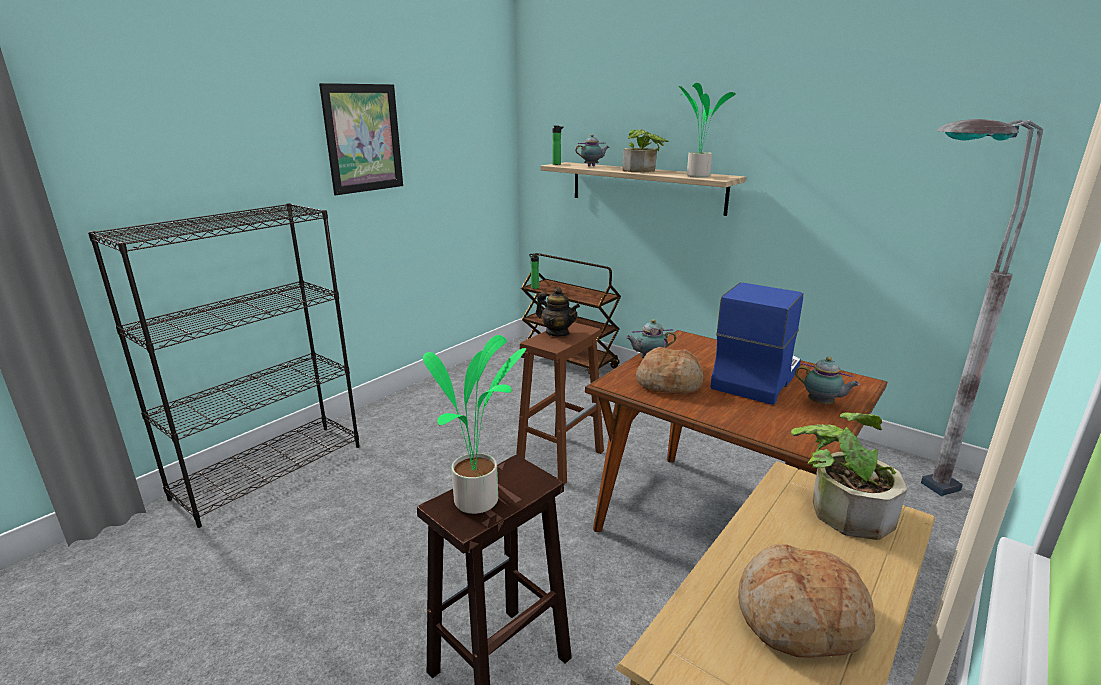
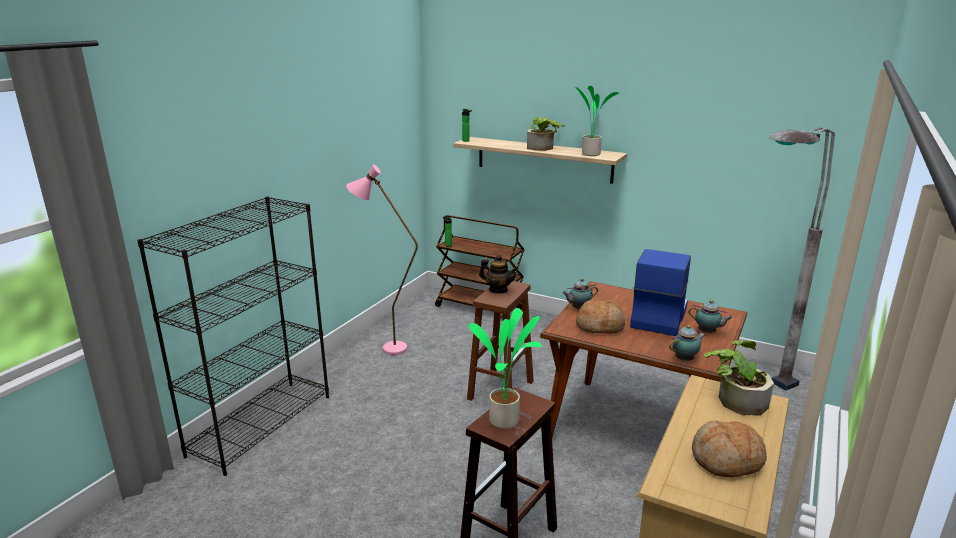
camera: 10 degrees left, 0 degrees up
(363, 138) = (315, 134): picture -> none
(447, 397) = (385, 348): none -> pink floor lamp
(592, 166) = (498, 143): teapot -> teapot (685, 359)

